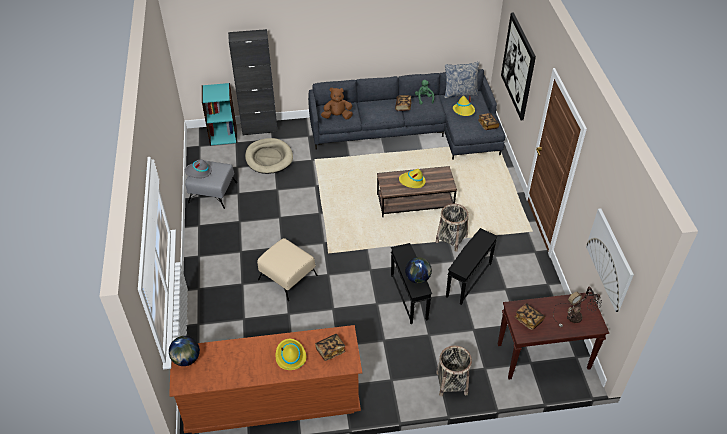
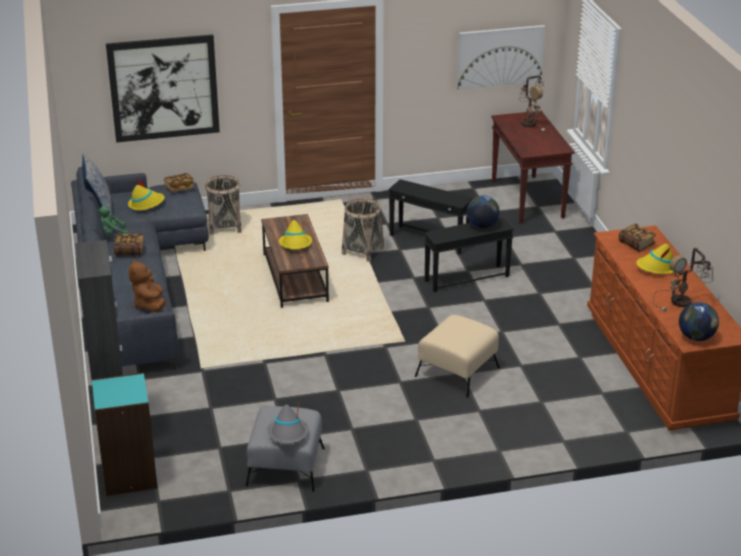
camera: 95 degrees left, 15 degrees down
(236, 362) = (682, 302): none -> table lamp
(269, 158) = (196, 415): beige dog bed -> none
(452, 383) = (582, 250): basket -> basket (225, 226)
(528, 320) = (541, 145): book -> none

